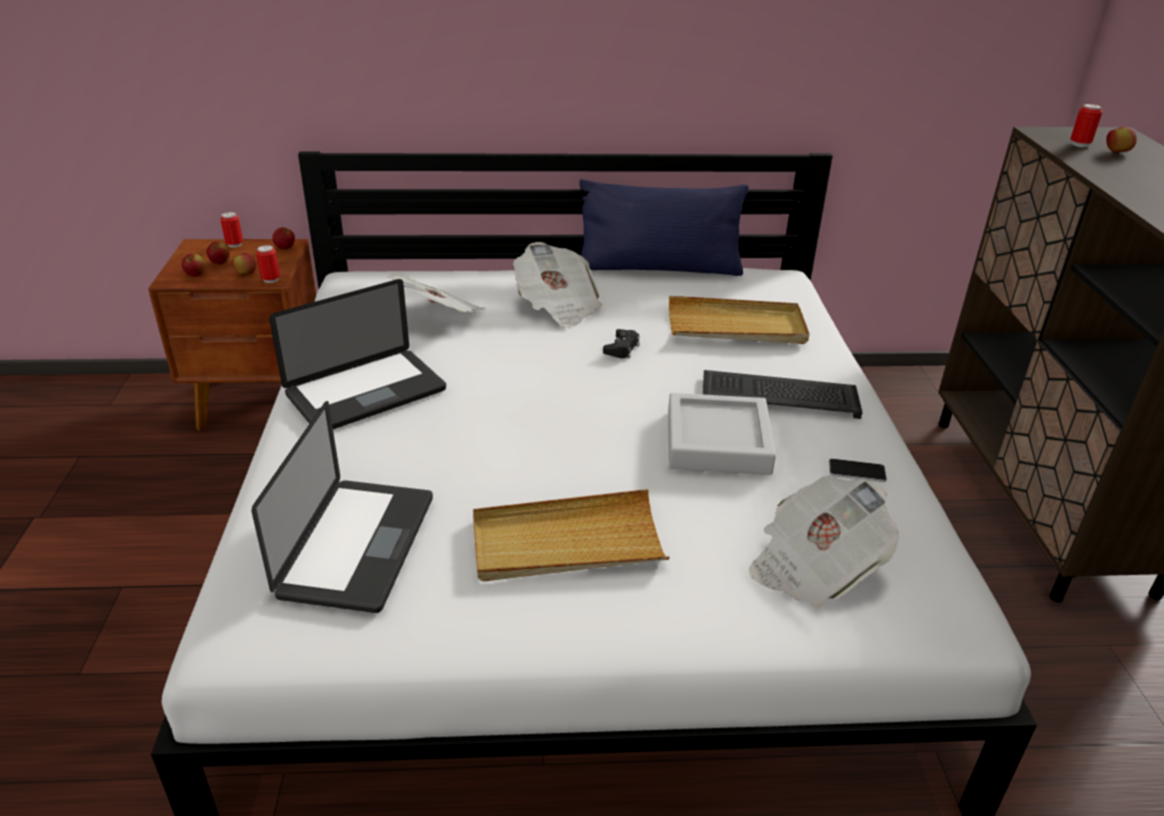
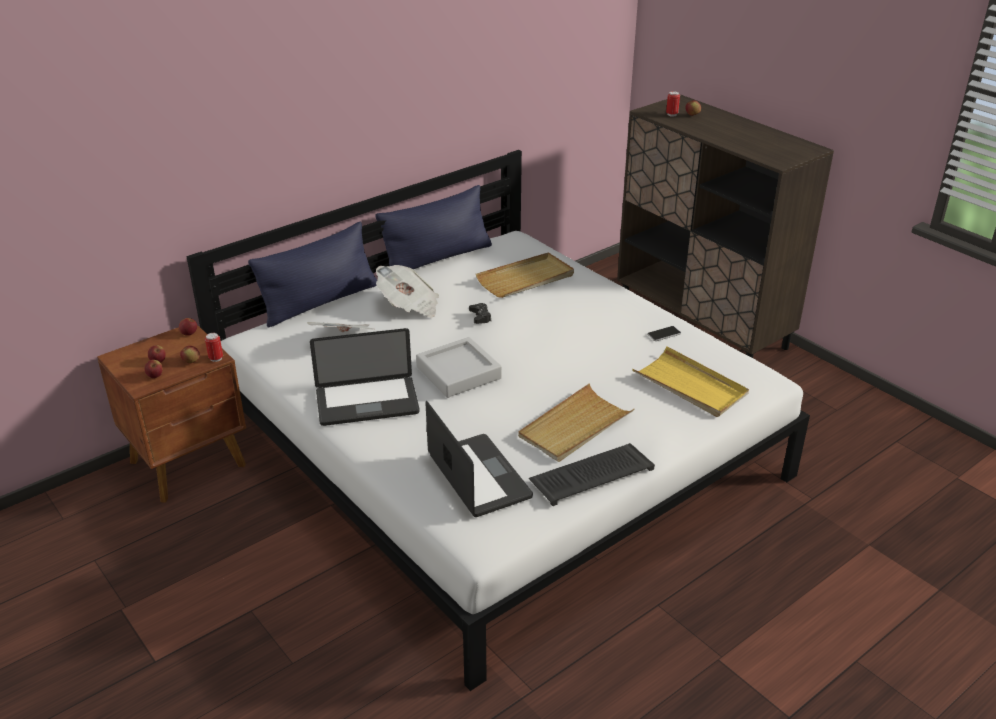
camera: 35 degrees left, 0 degrees up
(235, 244) = (146, 345): can -> none
(366, 392) = (367, 402): laptop -> laptop turned 60 degrees clockwise
(471, 269) = (320, 302): none -> blue pillow
(717, 442) = (588, 347): grey tray -> grey tray (458, 372)
(781, 395) = (590, 310): keyboard -> keyboard (592, 474)
(814, 566) = (690, 386): newspaper -> yellow tray

